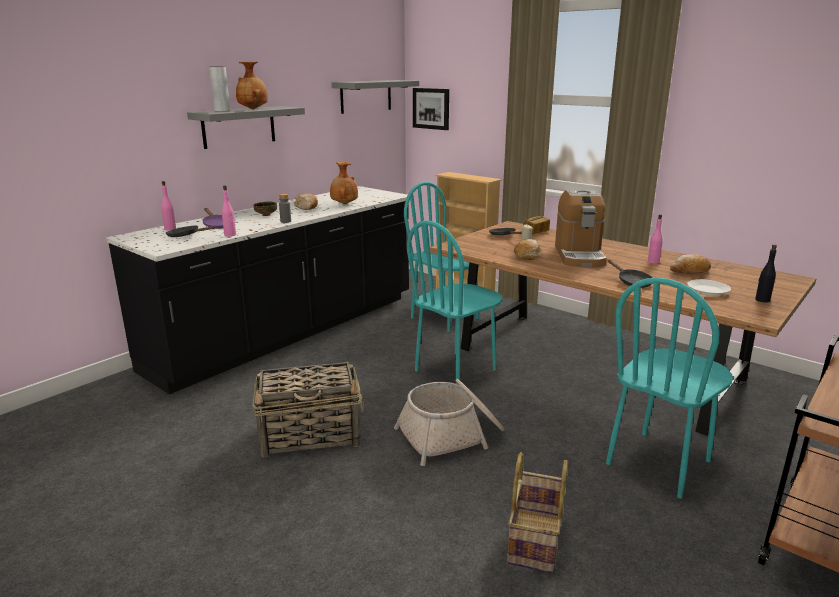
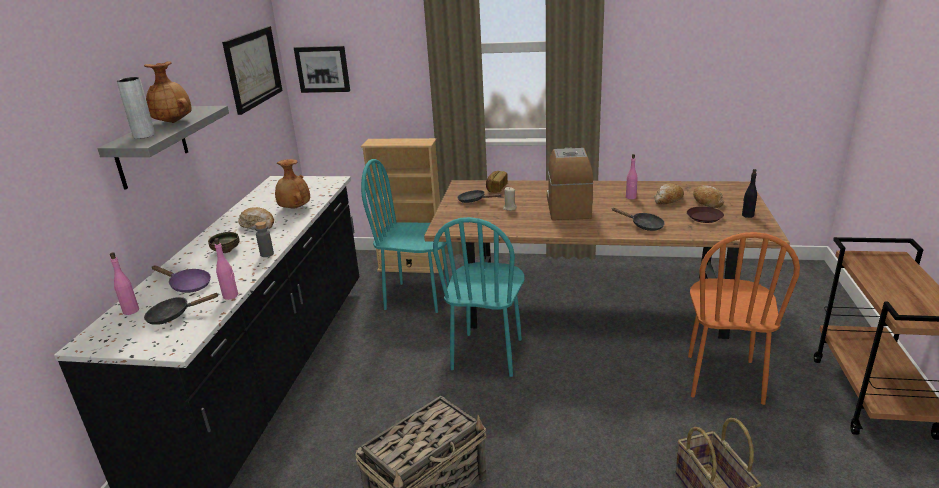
camera: 30 degrees left, 5 degrees up
(366, 96) = (253, 68): grey shelf -> picture
(451, 436) = (554, 426): basket -> none
(527, 255) = (526, 219): bread -> bread (706, 202)
(579, 255) = (568, 207): coffee machine -> coffee machine turned 150 degrees counterclockwise
(659, 463) = (723, 379): turquoise chair -> orange chair
(708, 291) = (705, 217): white plate -> brown plate

